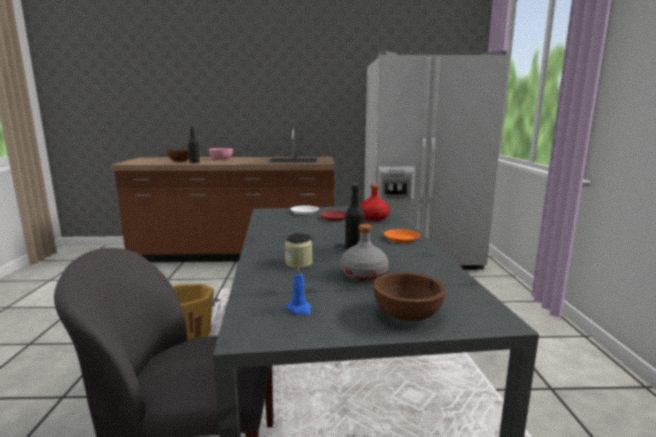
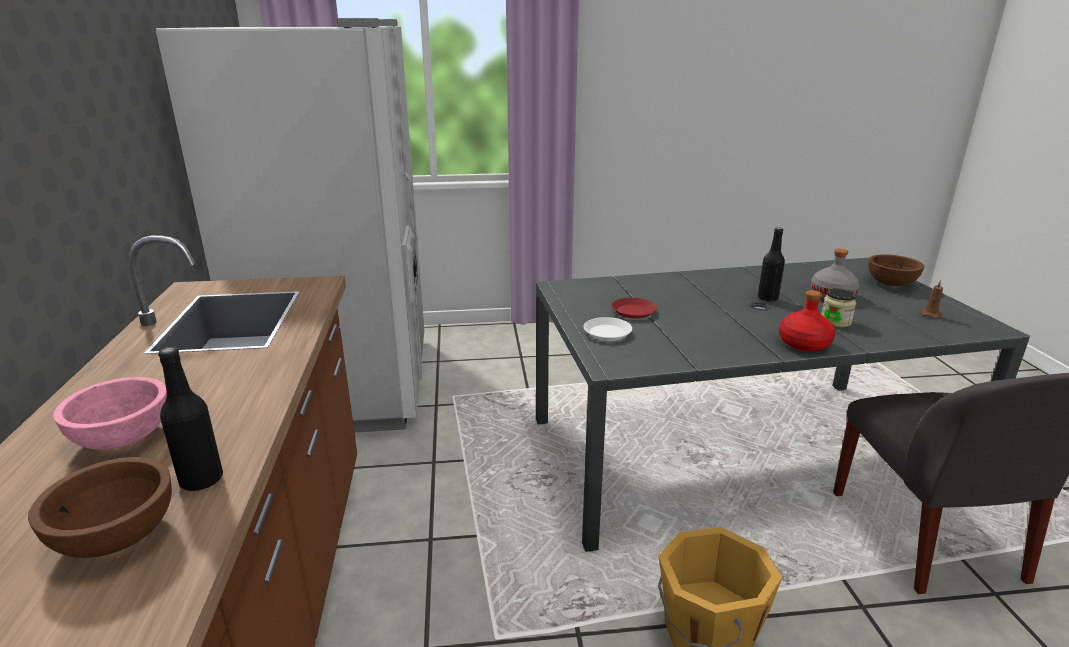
camera: 95 degrees left, 10 degrees up
(299, 309) = (931, 314): blue candle -> brown candle
(373, 218) = (622, 290): red bottle -> red bottle (804, 344)
(401, 238) = (707, 279): orange plate -> none

